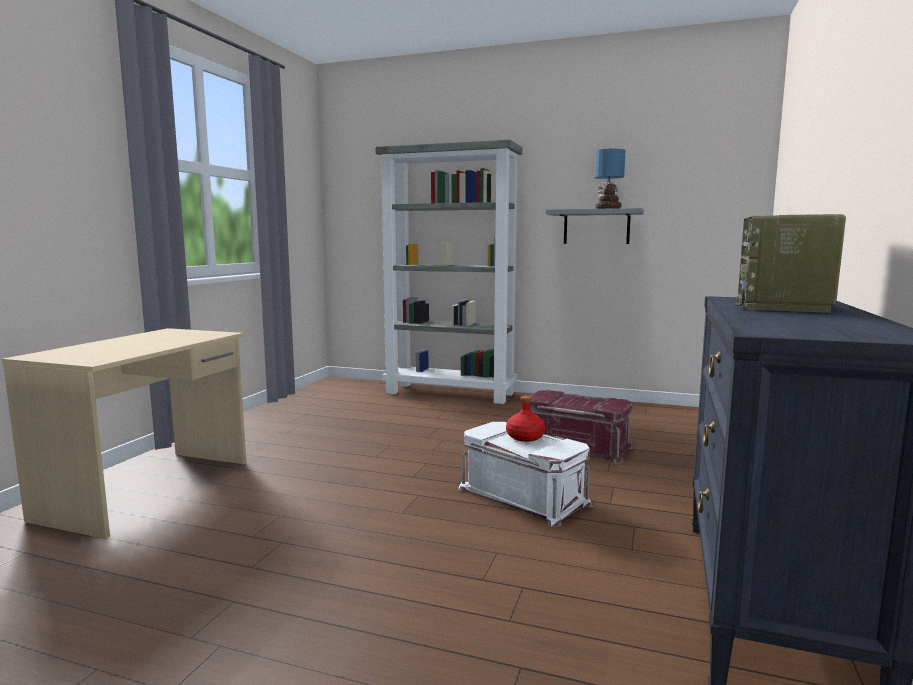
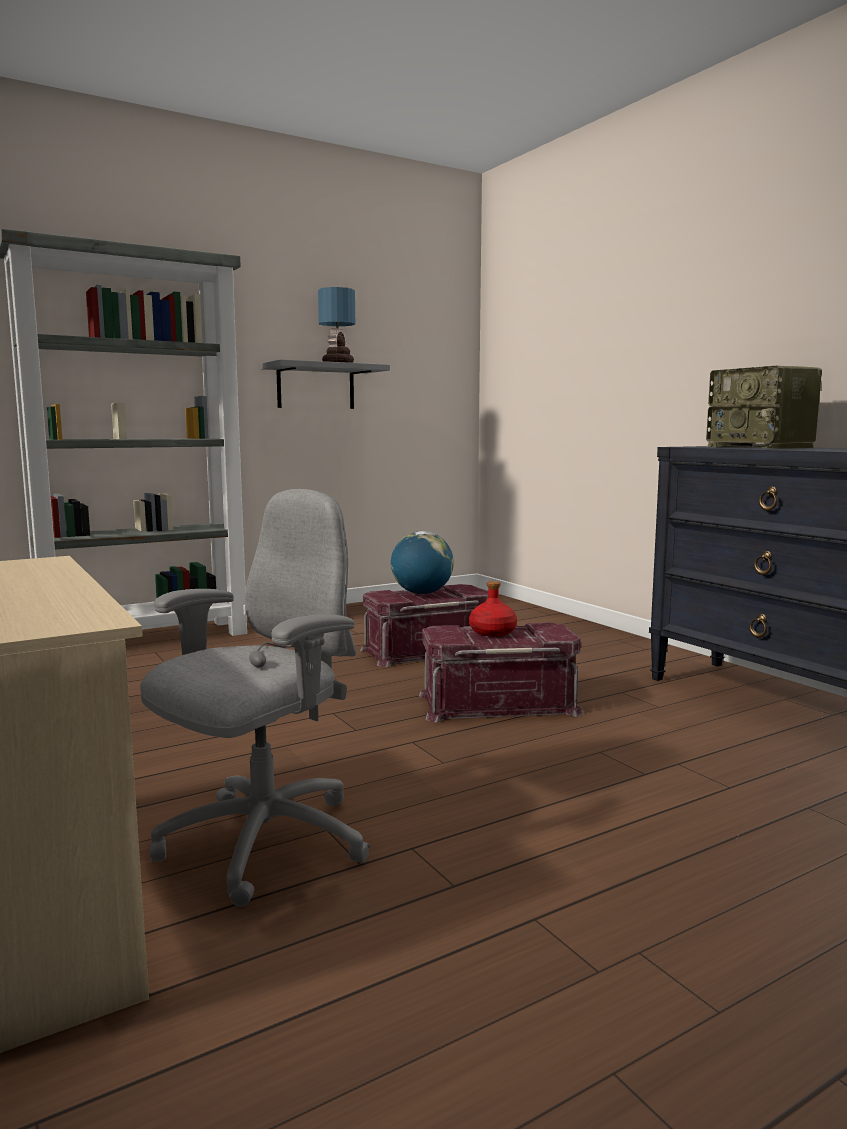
camera: 50 degrees left, 0 degrees up
(250, 508) = (262, 844): none -> grey office chair
(524, 495) = (498, 703): white storage box -> red storage box
(576, 399) = (422, 593): none -> globe

